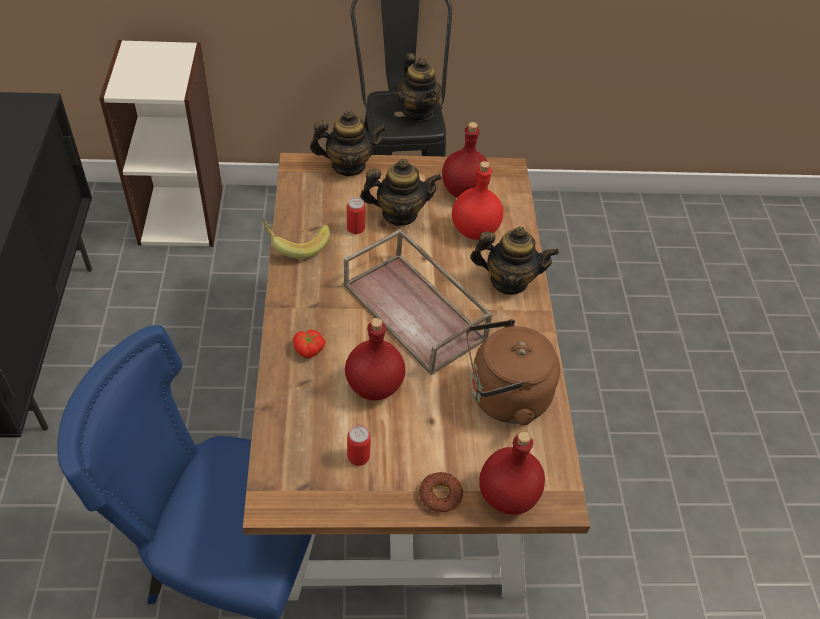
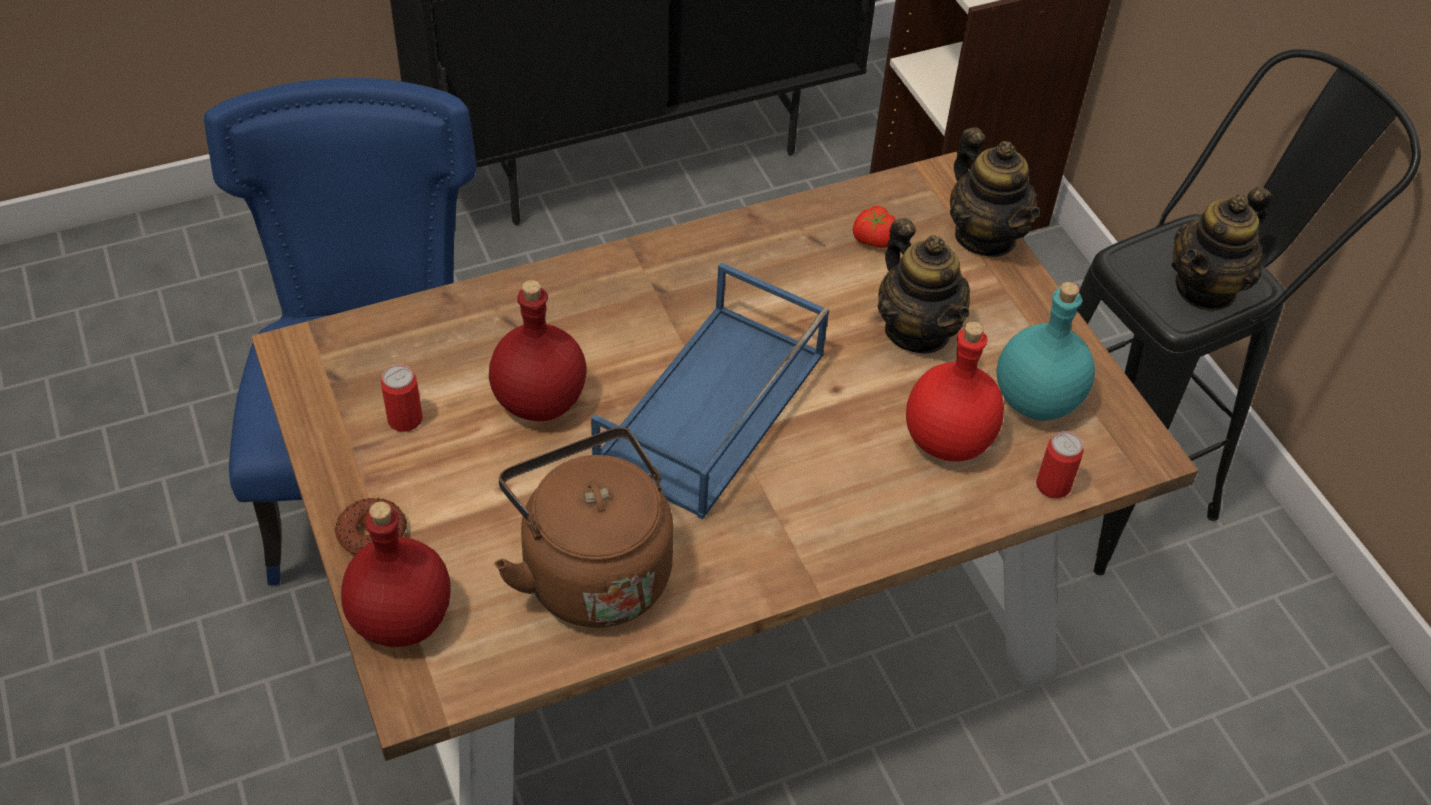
camera: 70 degrees right, 0 degrees up
(296, 243) = (770, 230): banana -> none
(308, 350) = (570, 308): tomato -> tomato (873, 239)
(355, 228) = (848, 287): can -> can (1053, 485)
(416, 312) = (712, 411): brown tray -> blue tray
(463, 191) = (1035, 400): red bottle -> turquoise bottle
(508, 281) = (854, 517): teapot -> none

